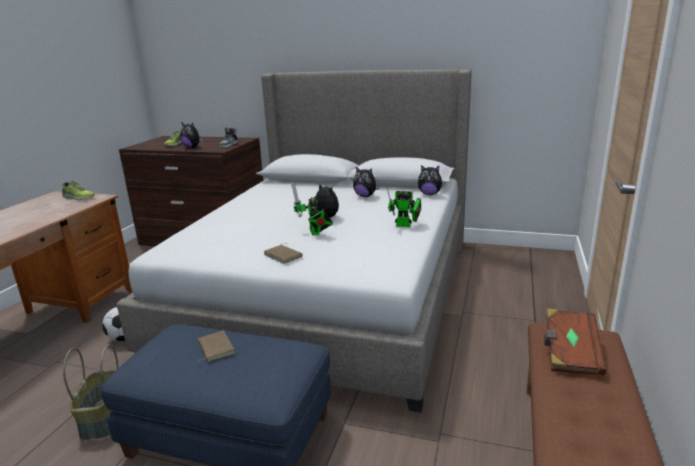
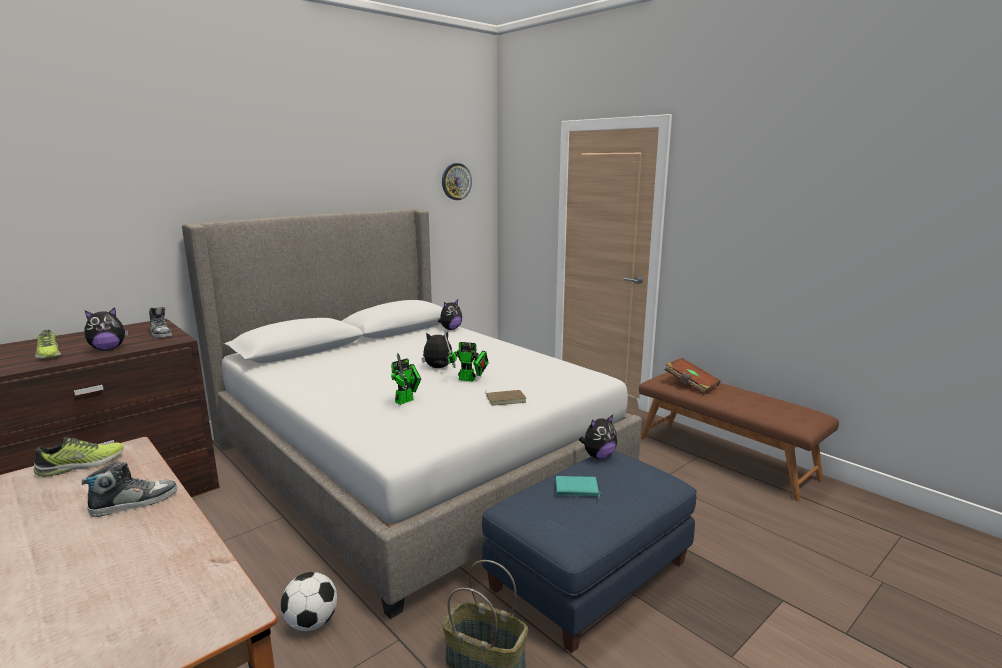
camera: 60 degrees left, 5 degrees down
(39, 218) = (134, 502): none -> shoe
(214, 348) = (576, 489): brown book -> turquoise book
(365, 196) = (408, 345): plush toy -> plush toy (598, 456)
(405, 225) = (508, 351): toy robot -> toy robot (406, 400)
(534, 39) = (456, 181): none -> wall clock

